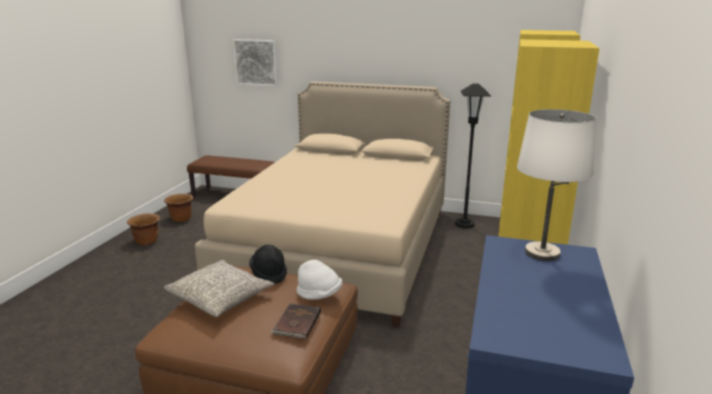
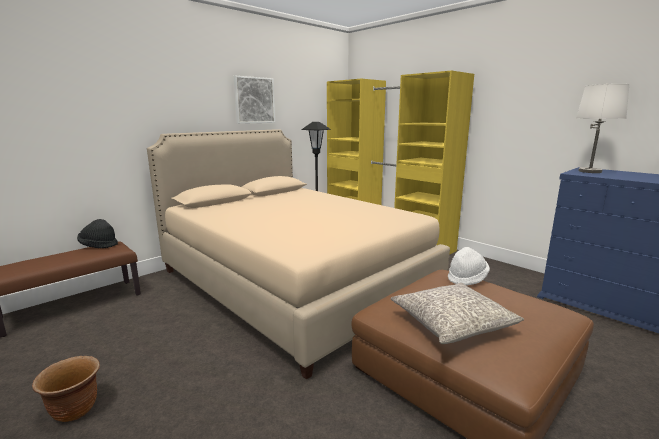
camera: 60 degrees left, 5 degrees down
(181, 219) = (57, 361): brown planter -> none
(256, 62) = (69, 115): picture -> picture (254, 100)
(269, 274) = (415, 290): black hat -> black hat (99, 245)
(296, 323) = (516, 296): brown book -> none

